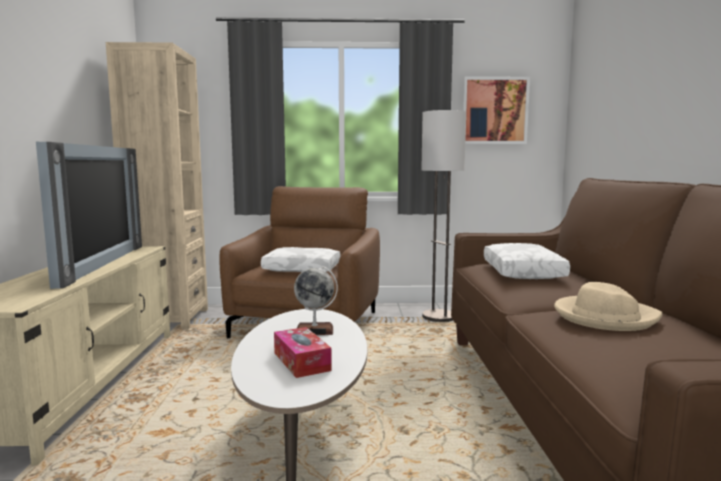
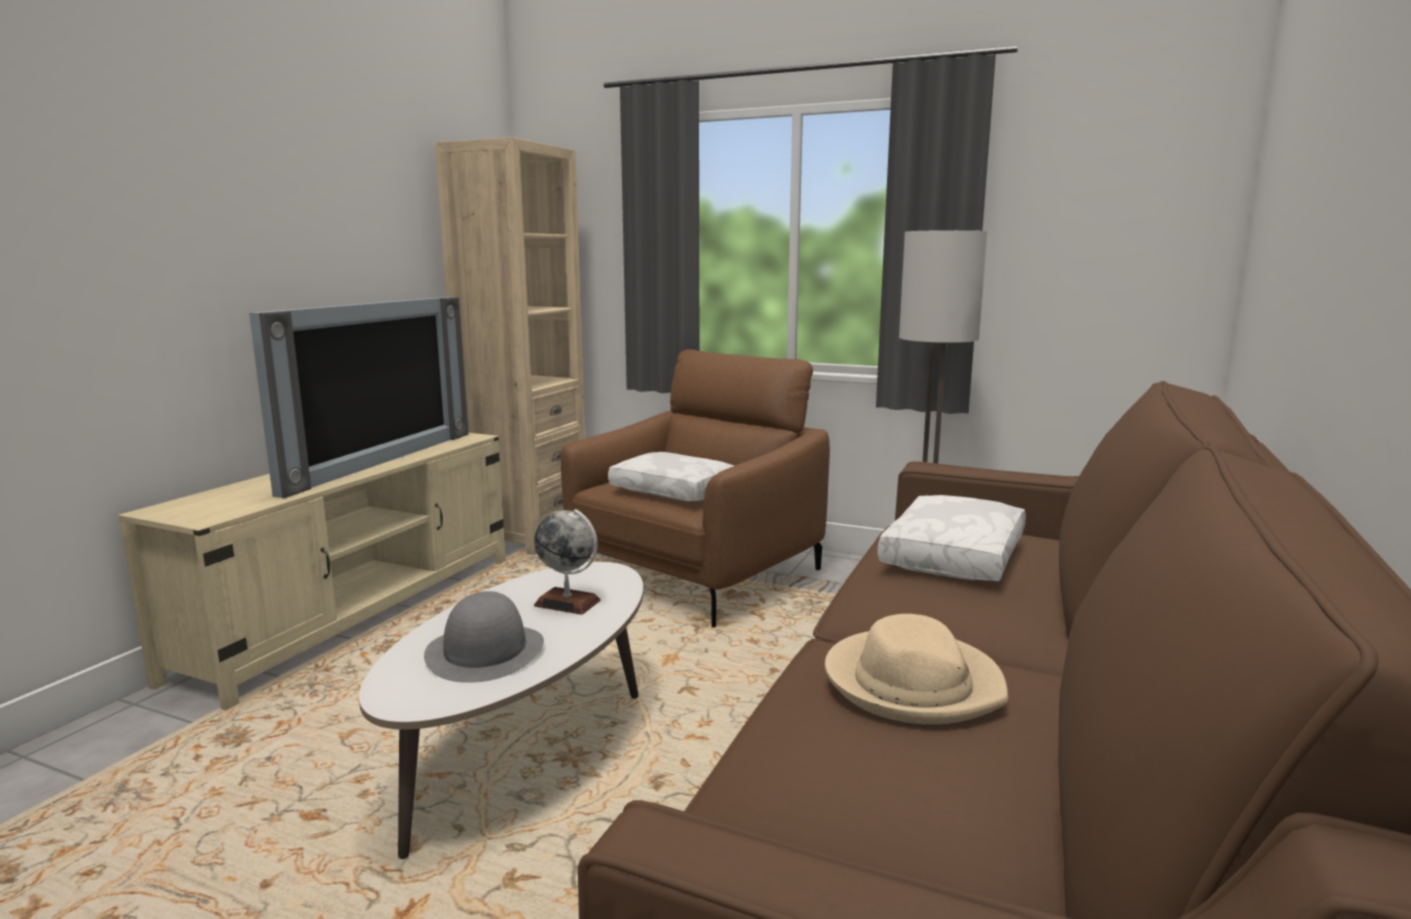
camera: 25 degrees right, 5 degrees up
(301, 361) = (485, 651): tissue box -> grey hat
(494, 111) = (1080, 220): picture -> none

